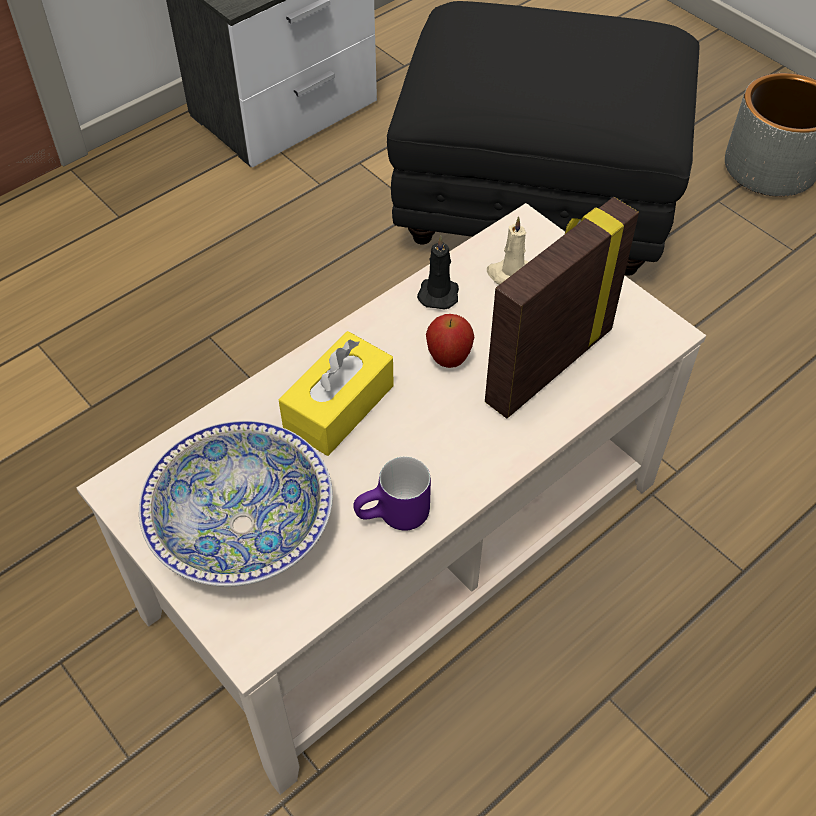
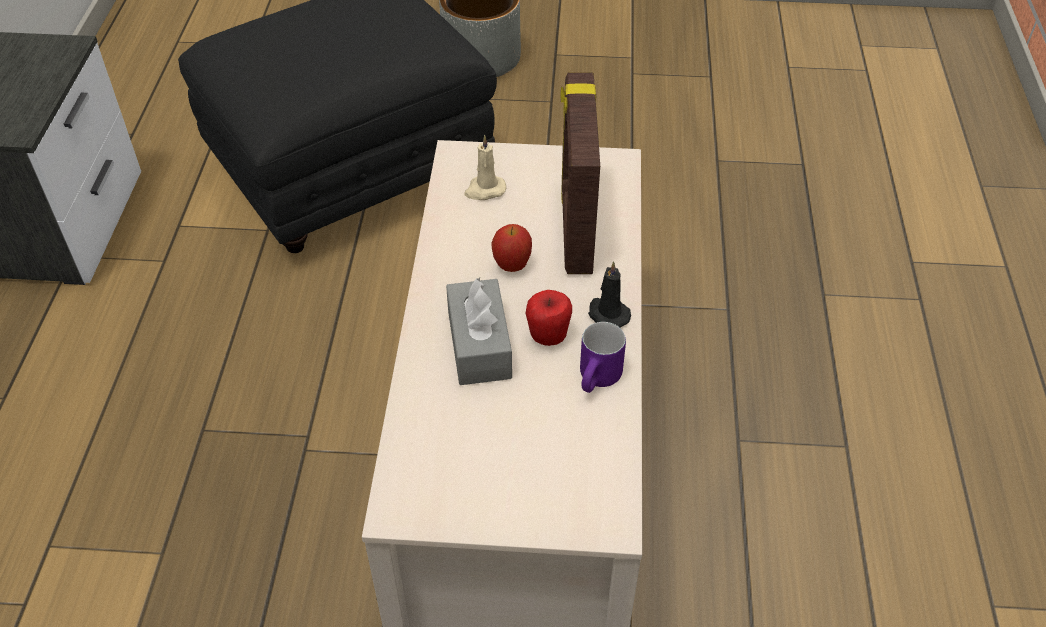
camera: 45 degrees left, 5 degrees down
(243, 525) = (512, 462): bowl -> none
(339, 407) = (479, 345): yellow tissue box -> grey tissue box
(401, 444) = (548, 337): none -> apple
(439, 293) = (453, 231): black candle -> black candle (607, 314)

